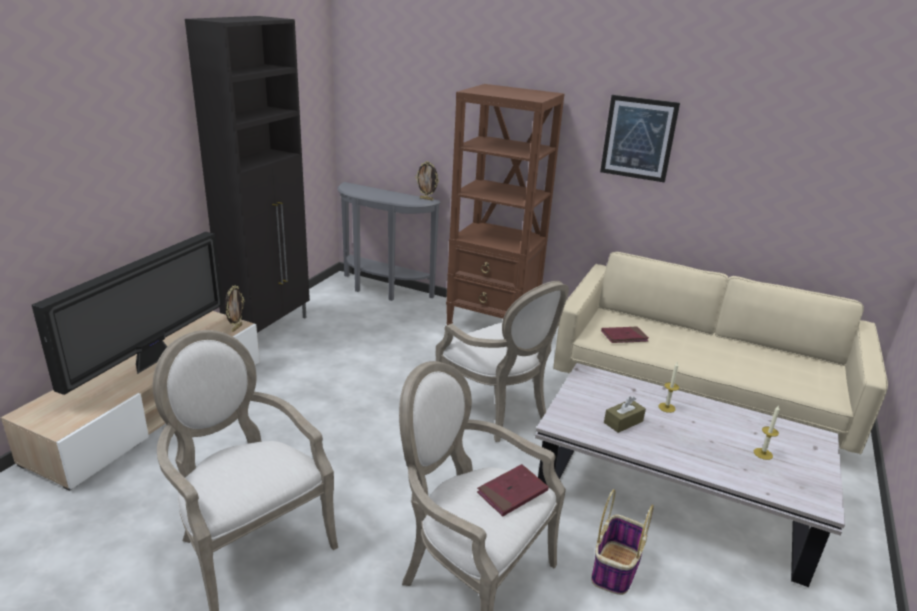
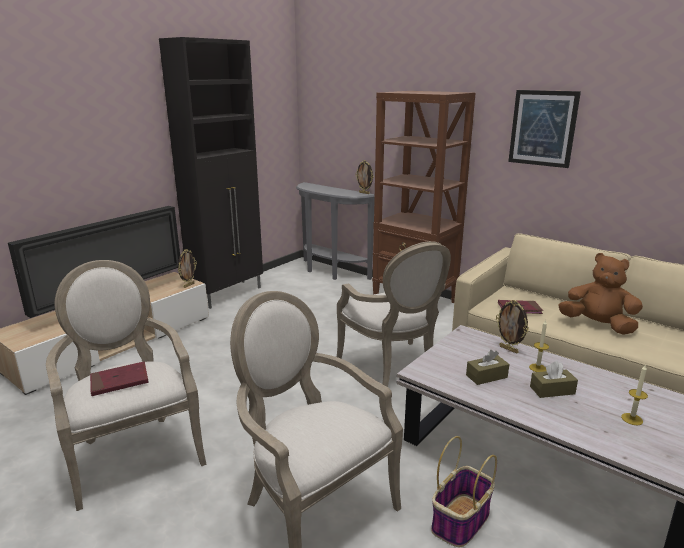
camera: 15 degrees right, 5 degrees down
(512, 492) = (343, 423): red book -> red book (119, 381)
(633, 388) = (509, 349): none -> picture frame
(687, 431) = (552, 390): none -> brown tissue box
(702, 350) = (597, 325): none -> brown plush toy

